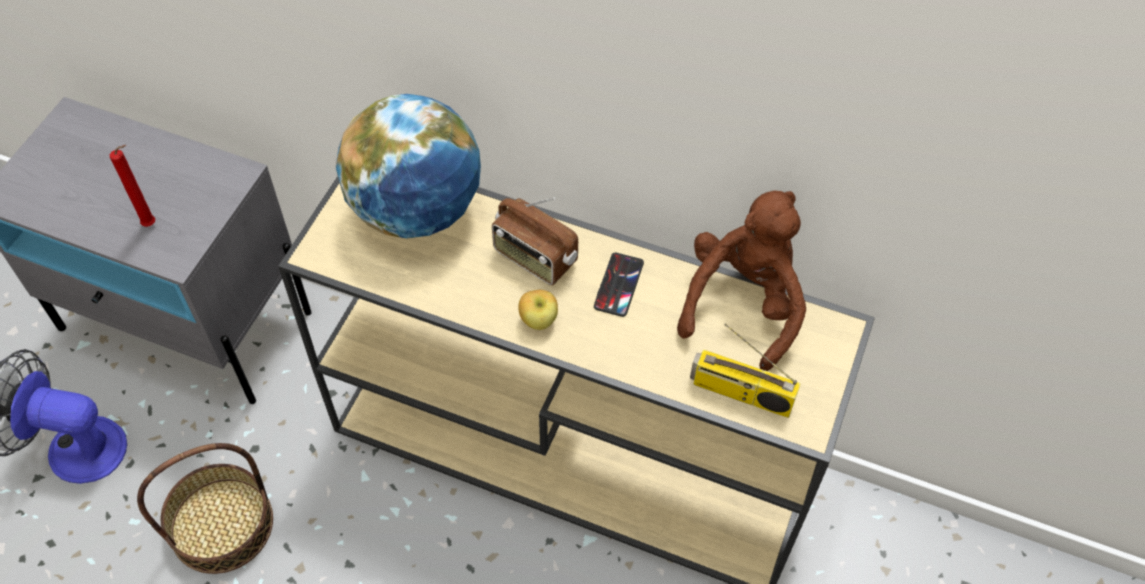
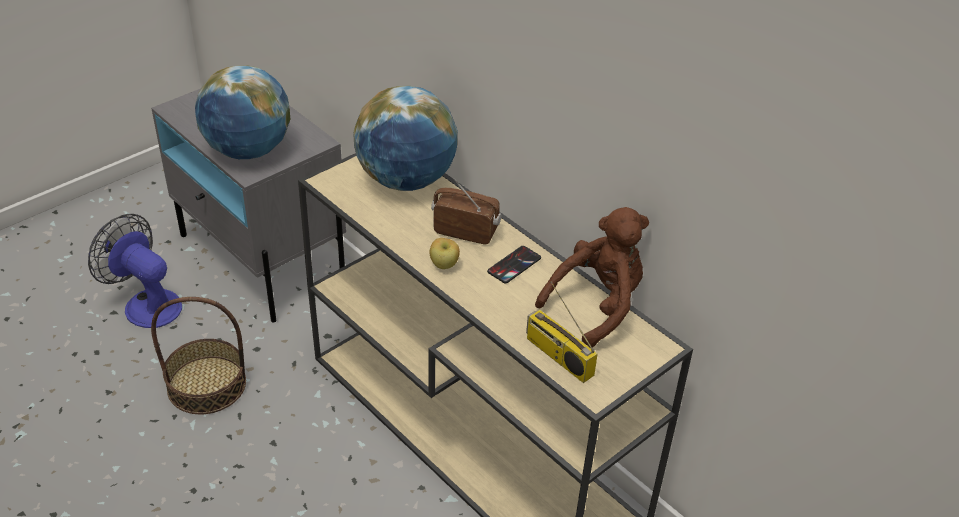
camera: 25 degrees right, 15 degrees down
(152, 224) = (248, 151): red candle -> globe
(534, 258) = (466, 231): radio -> radio turned 135 degrees clockwise

